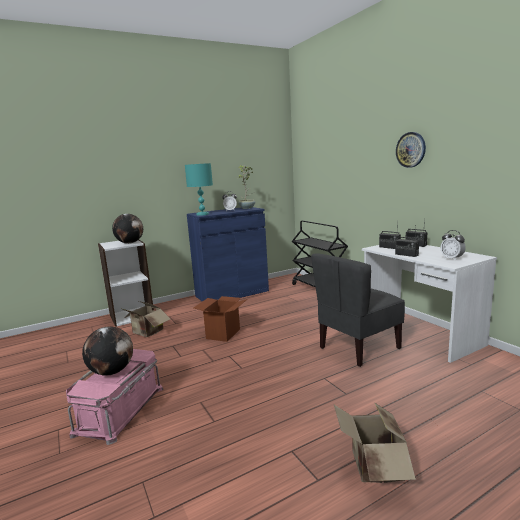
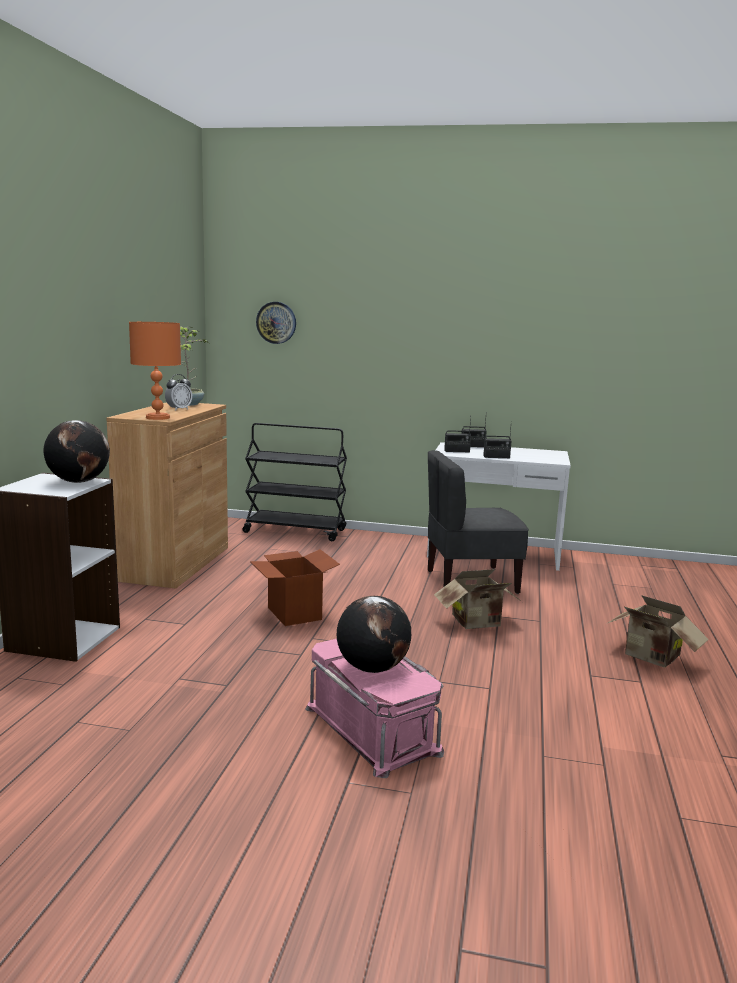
camera: 50 degrees left, 0 degrees up
(146, 333) = (168, 649): cardboard box -> cardboard box (479, 623)
(202, 214) = (158, 418): turquoise table lamp -> orange table lamp
(232, 293) = (175, 563): blue cabinet -> brown cabinet
(358, 348) = (471, 581): grey chair -> grey chair turned 75 degrees clockwise
(411, 149) = (456, 327): wall clock -> wall clock (276, 322)
(452, 259) = (542, 456): alarm clock -> none

